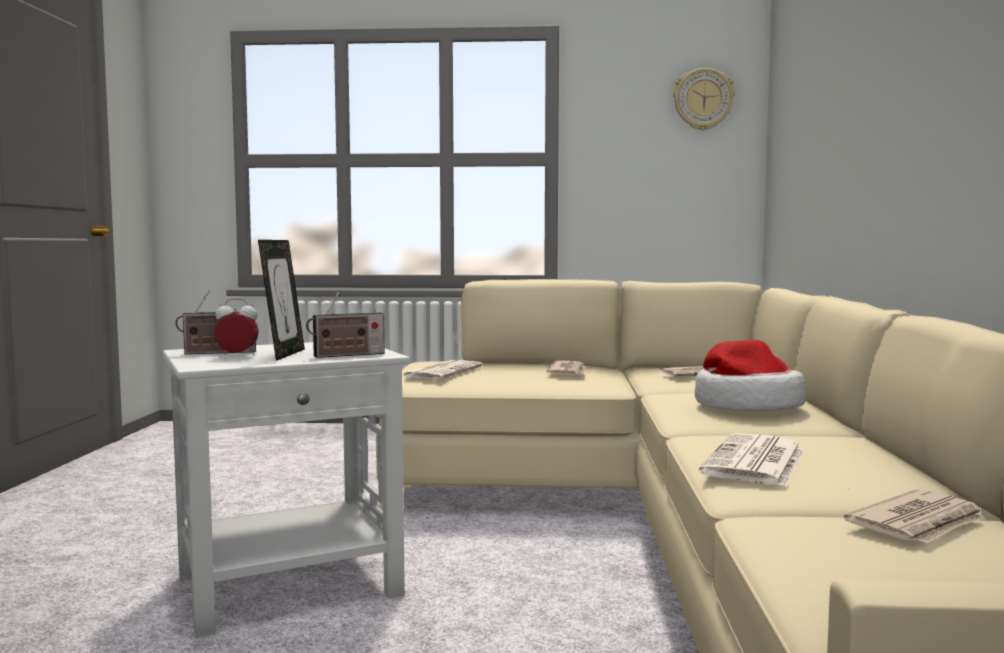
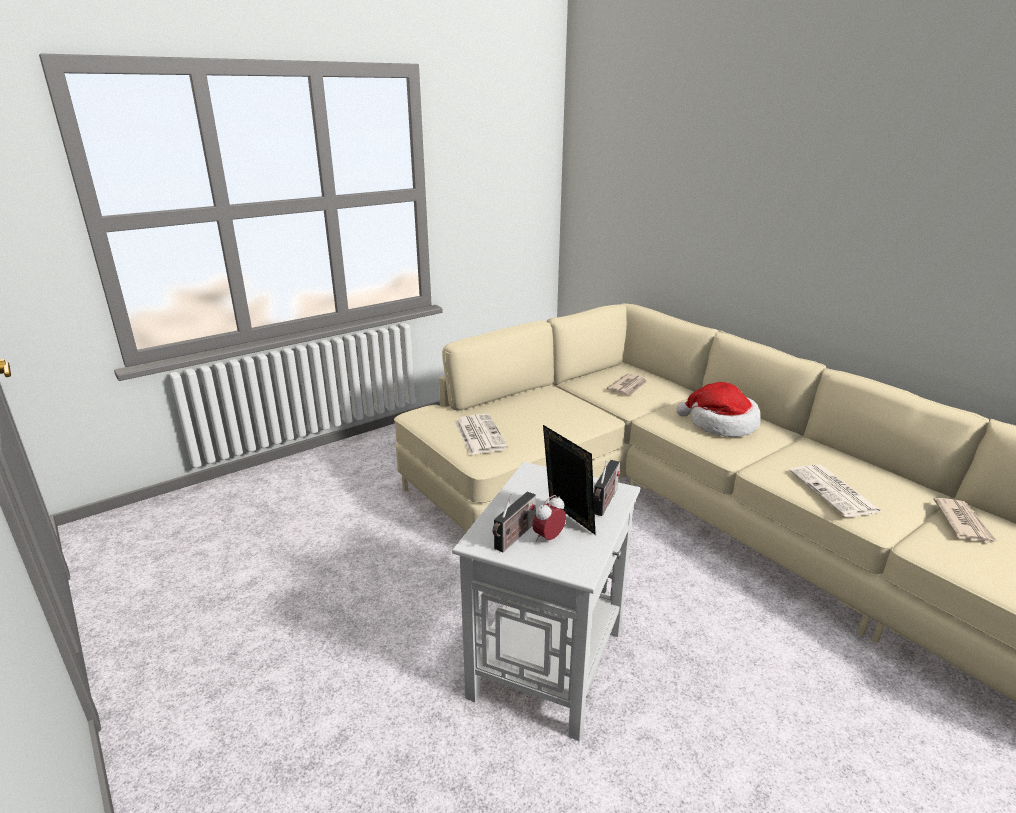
camera: 40 degrees left, 20 degrees up
(568, 372) = (553, 406): newspaper -> none
(703, 99) = (525, 134): wall clock -> none

